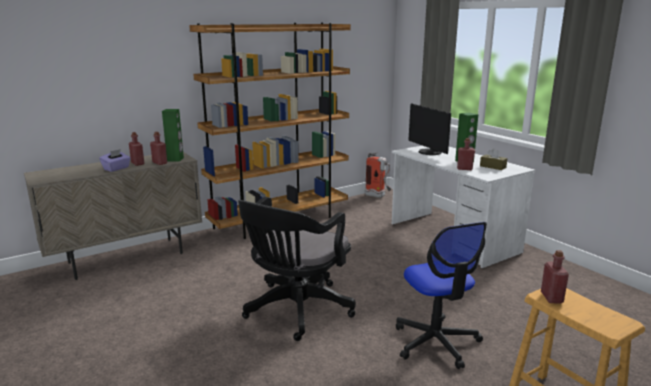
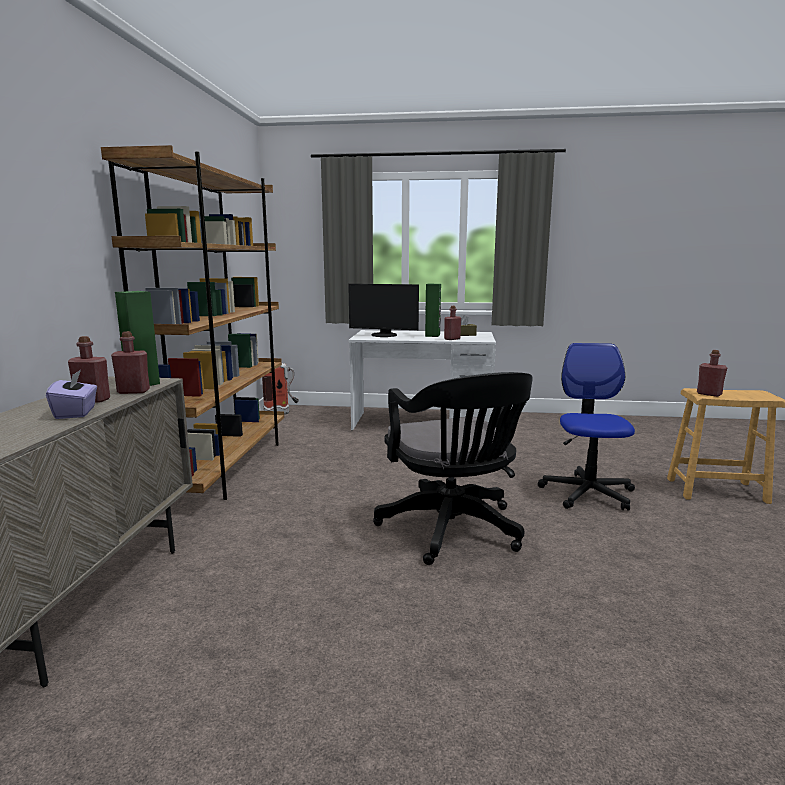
camera: 50 degrees left, 5 degrees down
(436, 342) = (587, 493): office chair -> office chair turned 105 degrees counterclockwise

